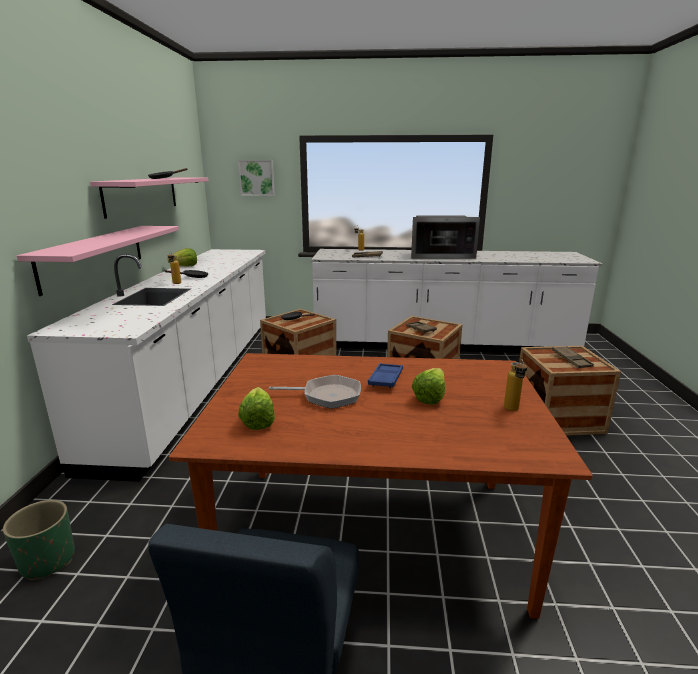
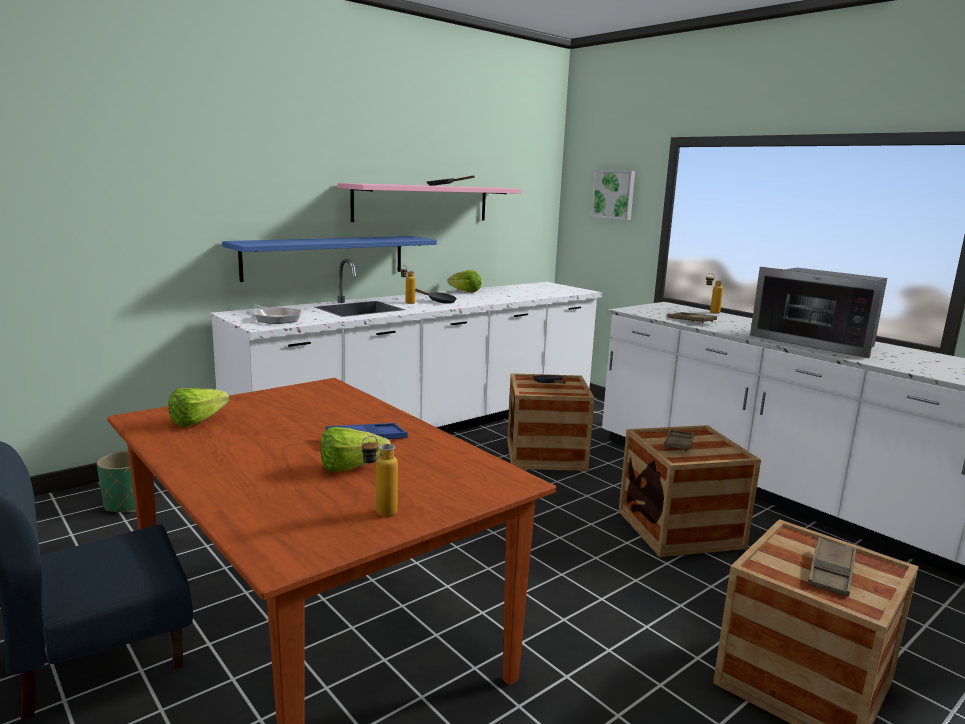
camera: 45 degrees right, 5 degrees down
(94, 256) = (325, 257): pink shelf -> blue shelf
(327, 396) = (285, 428): frying pan -> frying pan (276, 319)

